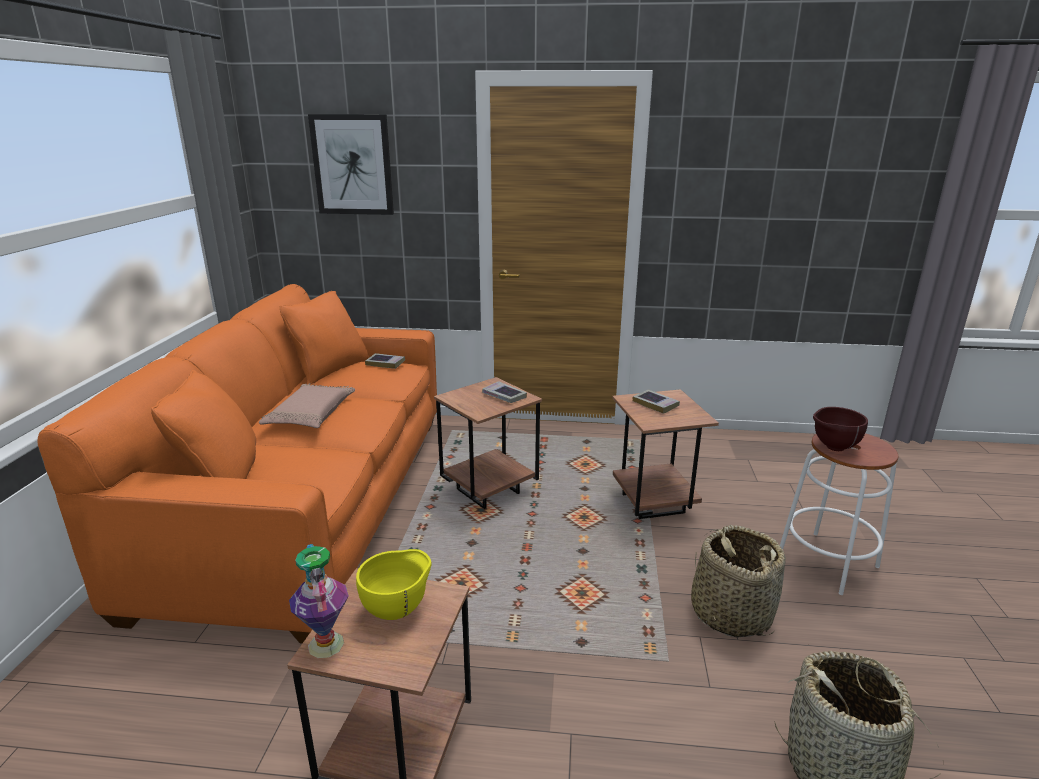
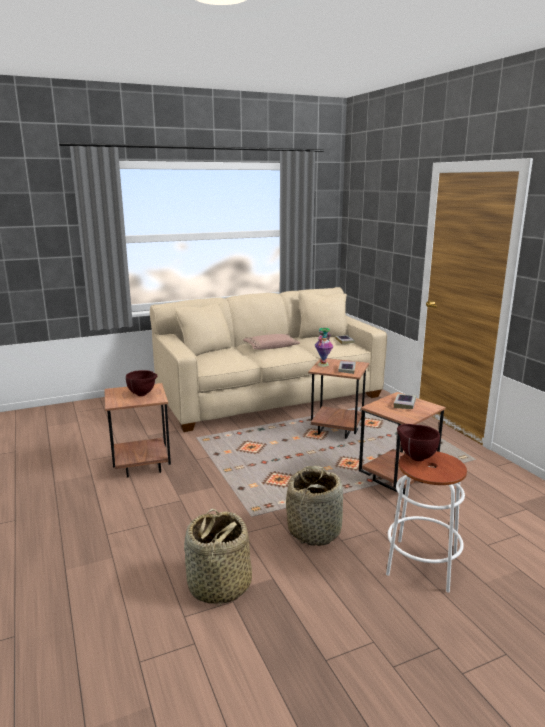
camera: 60 degrees right, 5 degrees down
(312, 501) = (269, 397): orange sofa -> beige sofa
(325, 644) = (117, 390): vase -> vase (323, 364)
(352, 165) = (376, 221): picture -> none
(398, 610) = (143, 394): yellow bowl -> brown bowl

